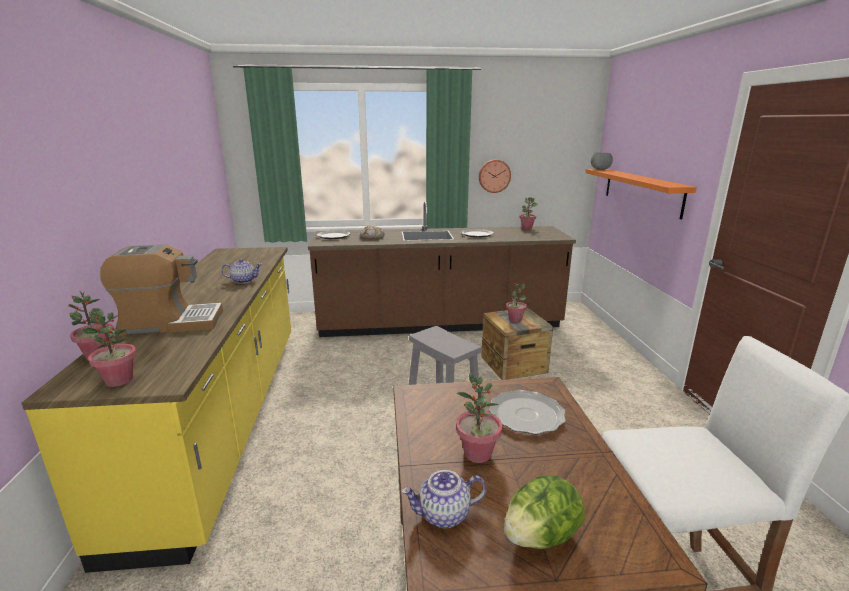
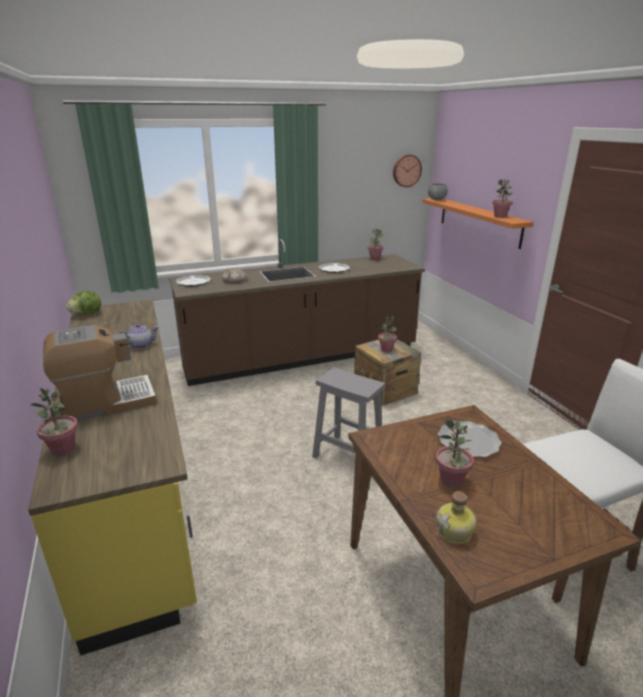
camera: 15 degrees left, 5 degrees up
(119, 380) = (110, 470): potted plant -> potted plant (500, 216)
(443, 515) = (455, 532): teapot -> bottle
(494, 176) = (339, 208): wall clock -> wall clock (406, 170)
(541, 536) = (528, 532): lettuce -> lettuce (87, 314)

